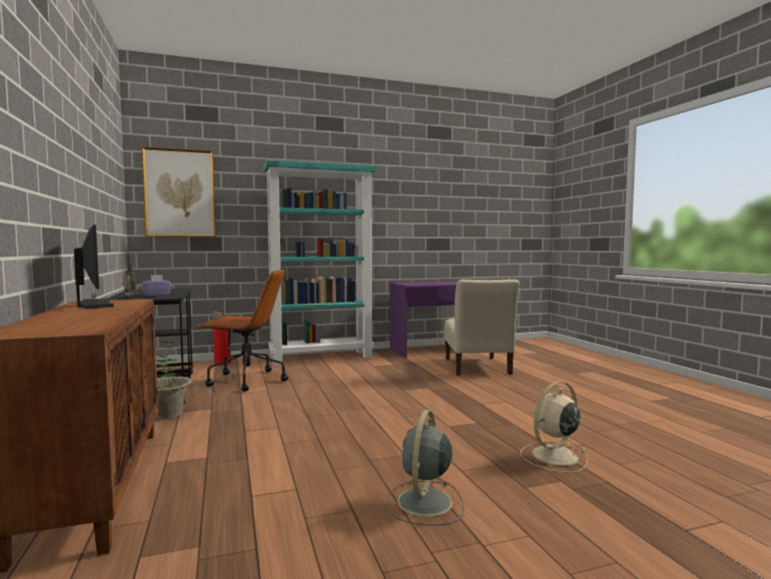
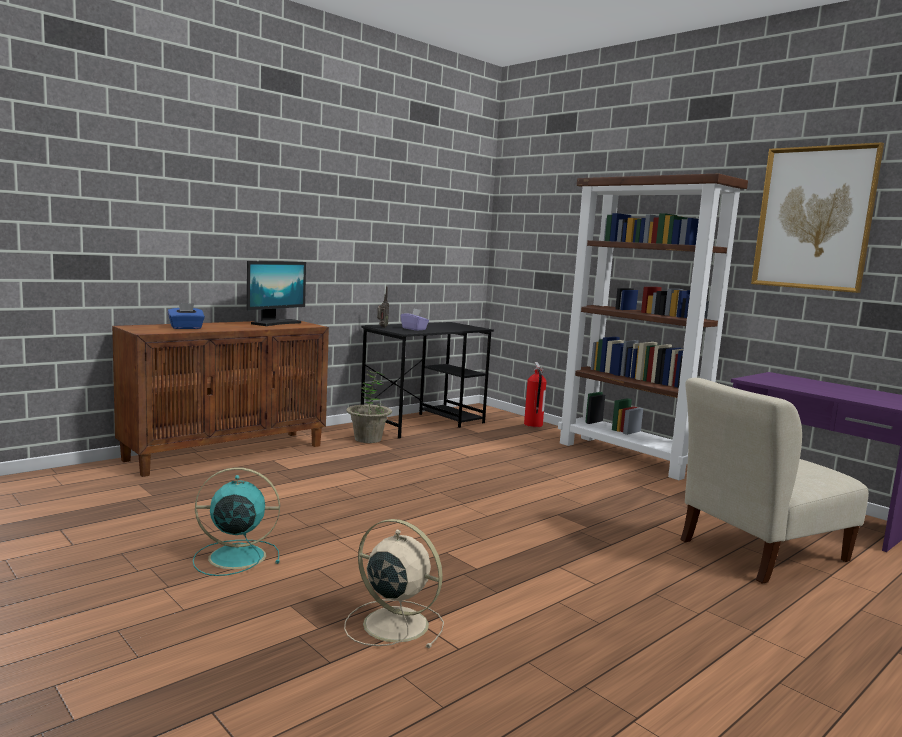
camera: 65 degrees right, 5 degrees up
(74, 321) = (186, 328): none -> blue tissue box
(180, 193) = (531, 221): picture -> picture (814, 218)
(245, 380) = (489, 443): brown office chair -> none
(322, 357) = (630, 457): turquoise bookcase -> brown bookcase
(424, 503) = (234, 557): grey fan -> turquoise fan

